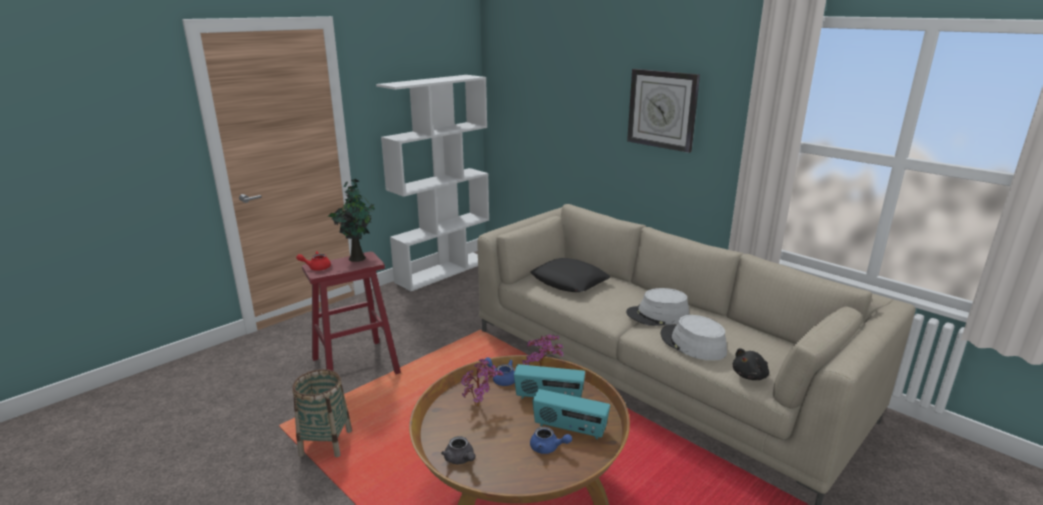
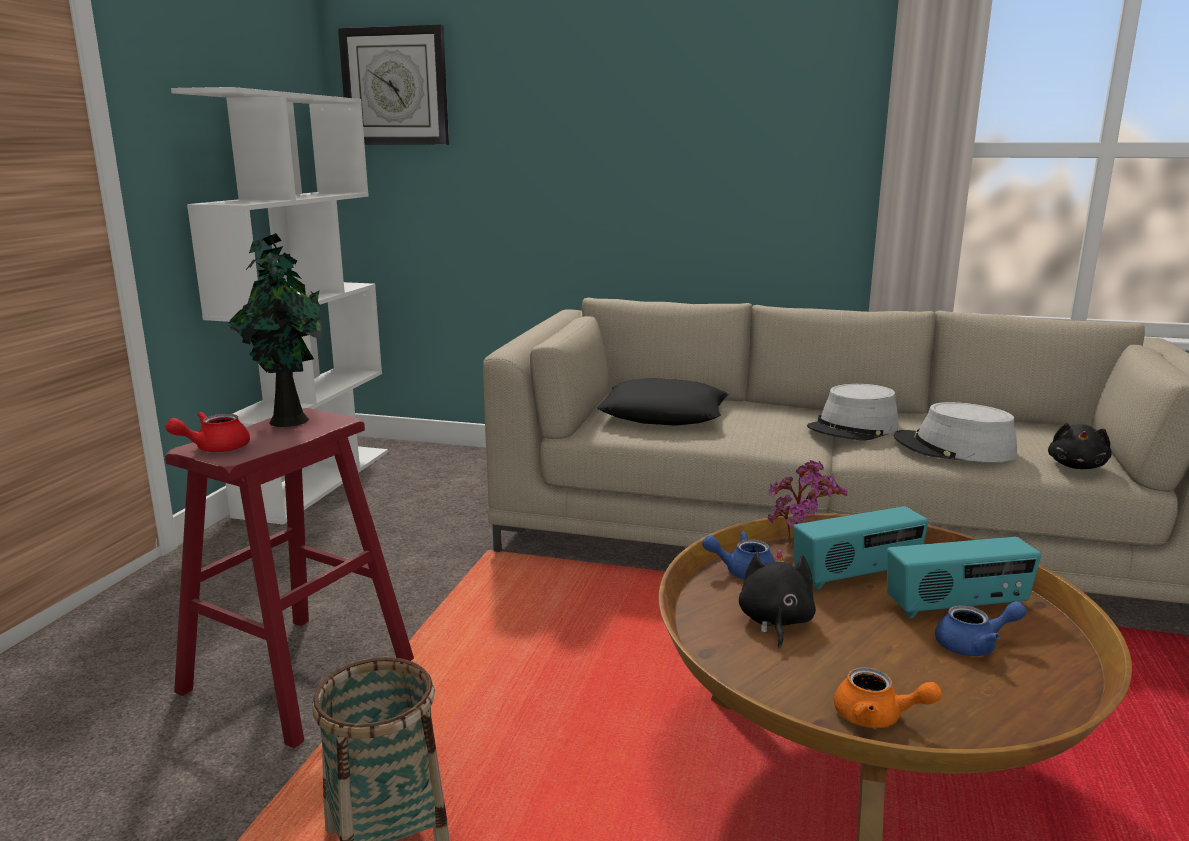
camera: 30 degrees left, 5 degrees down
(460, 459) = (877, 717): grey teapot -> orange teapot
(481, 406) = (775, 622): potted plant -> black plush toy
(662, 109) = (723, 123): wall clock -> wall clock (395, 87)

